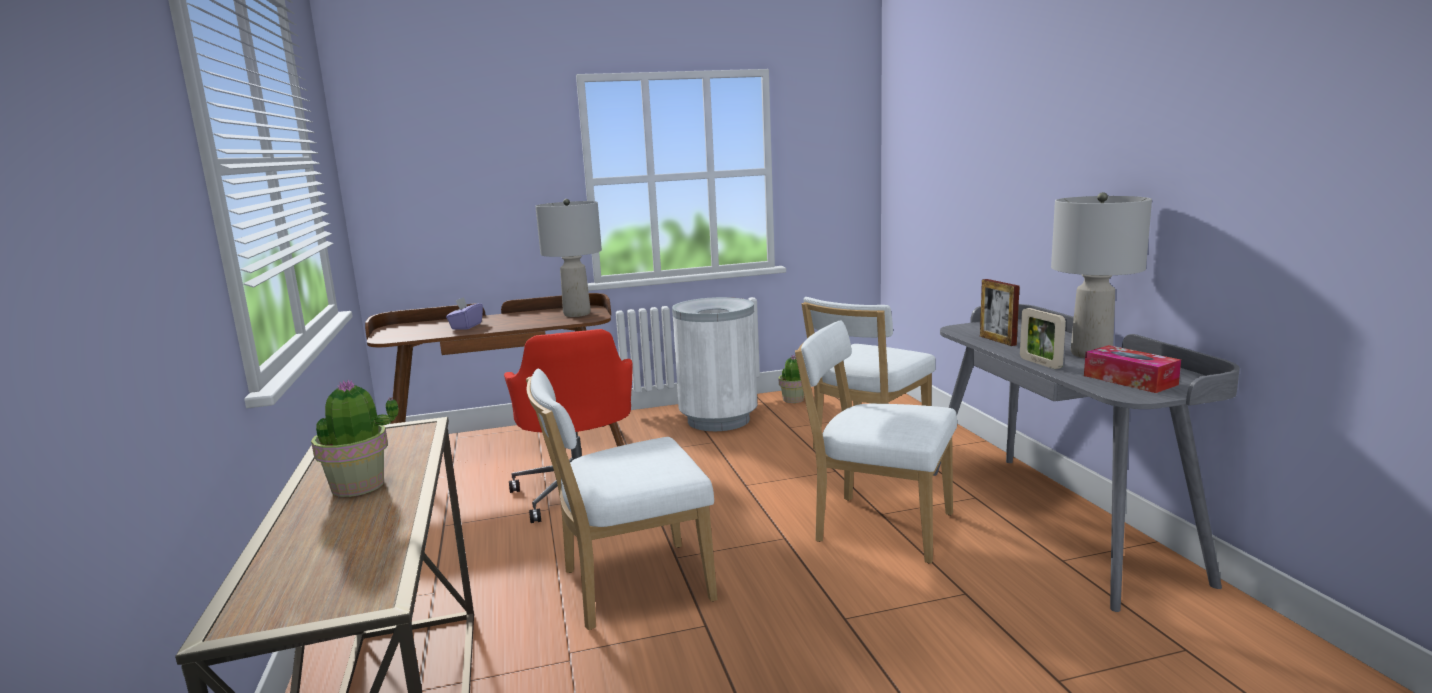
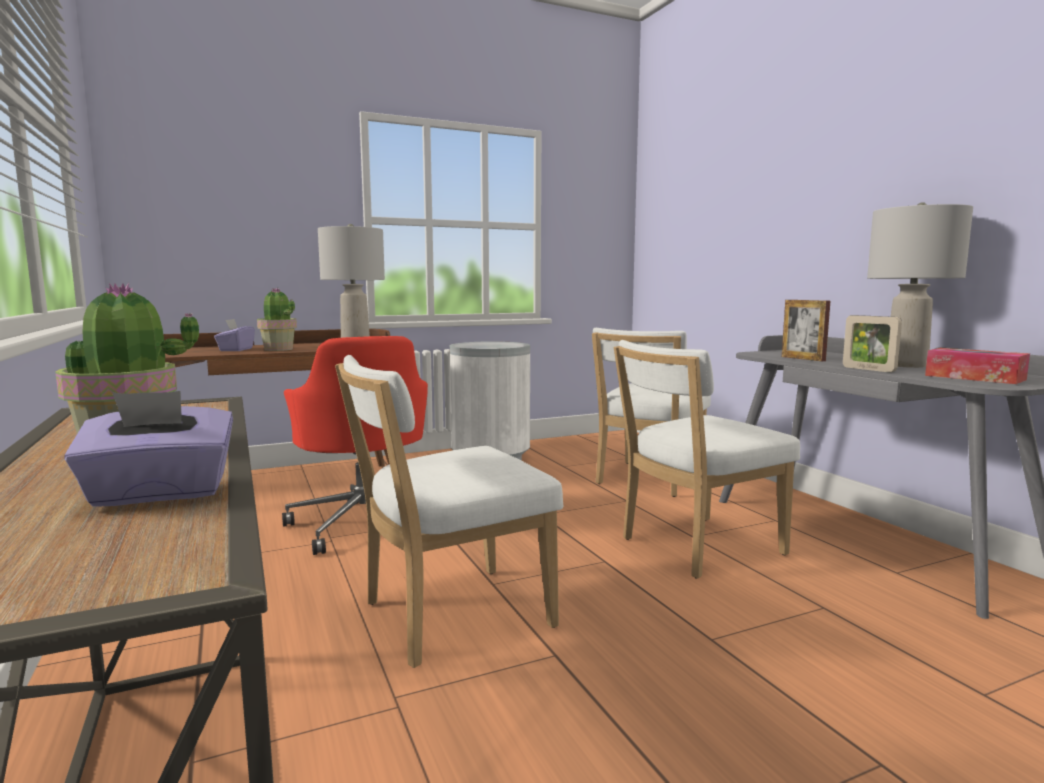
camera: 10 degrees left, 5 degrees down
(372, 534) = (160, 493): none -> purple tissue box
(793, 400) = (557, 445): potted plant -> potted plant (278, 349)
(877, 526) = (695, 547): white chair -> white chair turned 45 degrees counterclockwise

